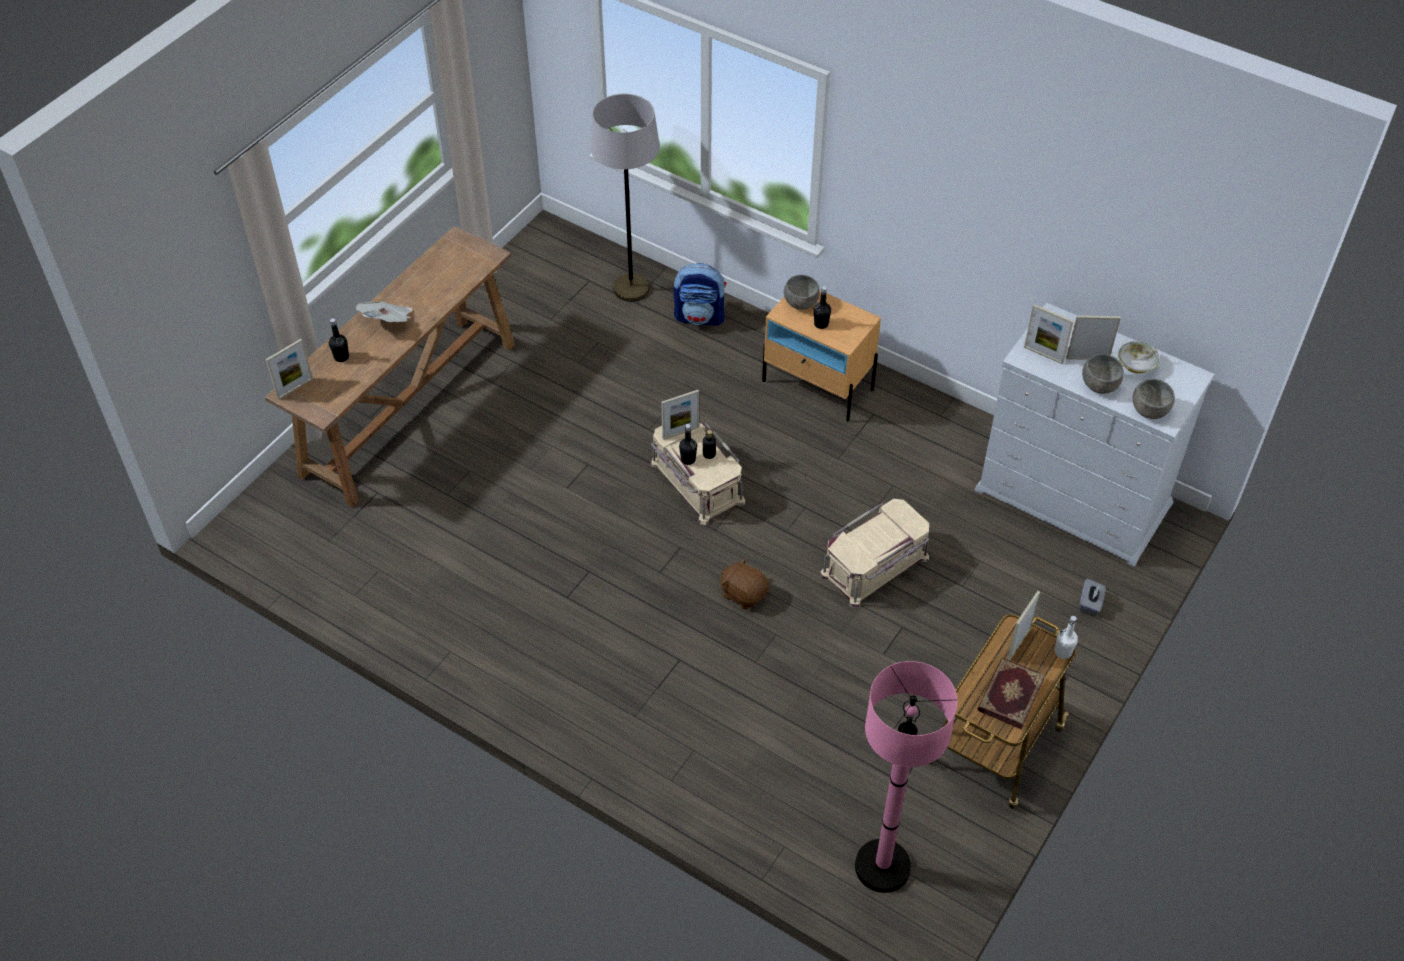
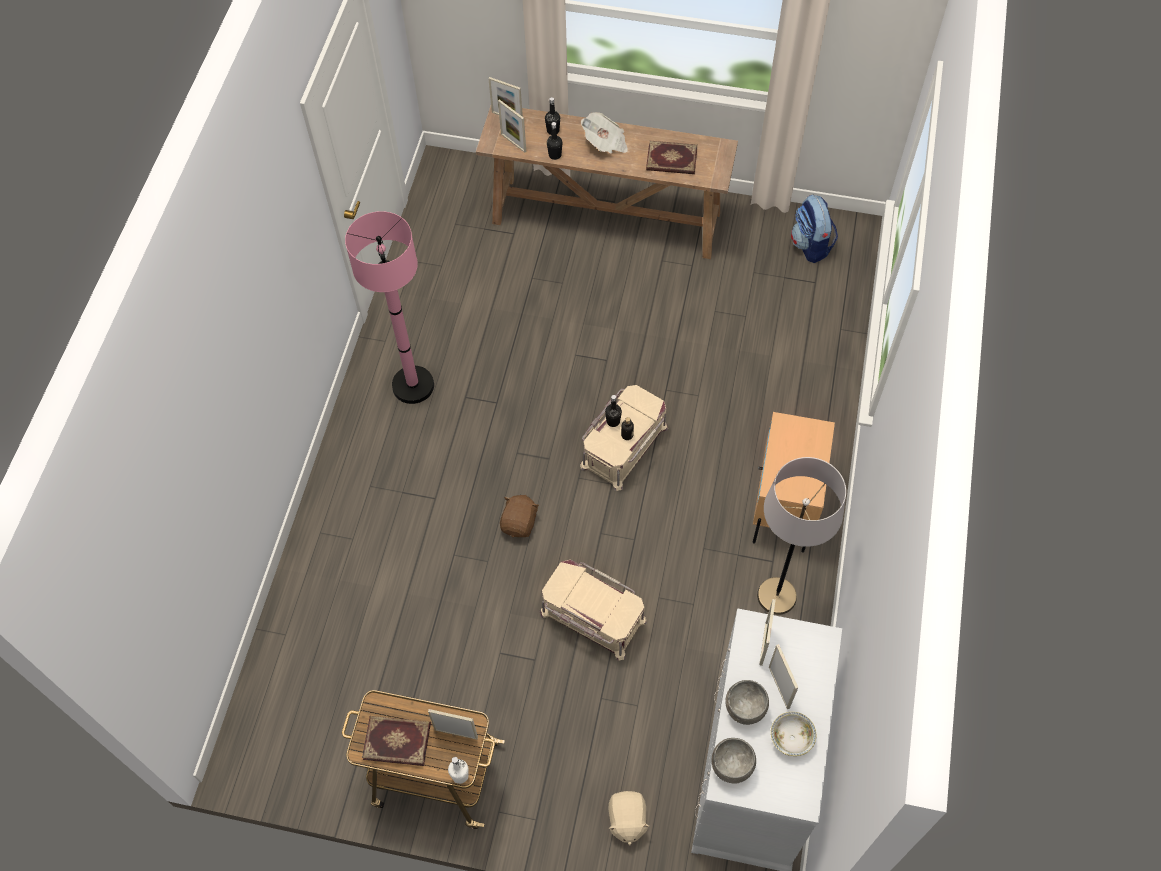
camera: 70 degrees right, 10 degrees up
(445, 279) = (671, 160): none -> book
(631, 289) = (823, 317): grey floor lamp -> grey floor lamp (776, 596)
(680, 432) = (639, 405): picture frame -> picture frame (513, 142)
(700, 317) = (818, 381): backpack -> backpack (811, 245)
(800, 303) = (804, 434): grey bowl -> none
(821, 324) = (787, 459): black bottle -> black bottle (555, 155)
(882, 867) = (288, 715): pink floor lamp -> pink floor lamp (413, 385)
(1090, 604) = (627, 820): grey tissue box -> beige plush toy

